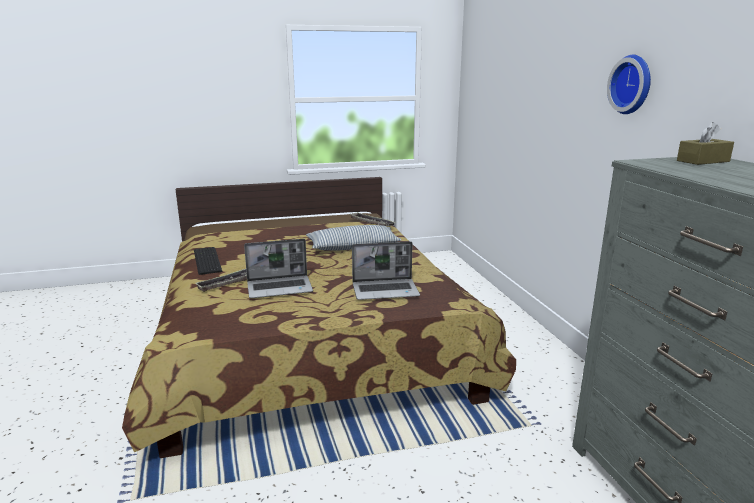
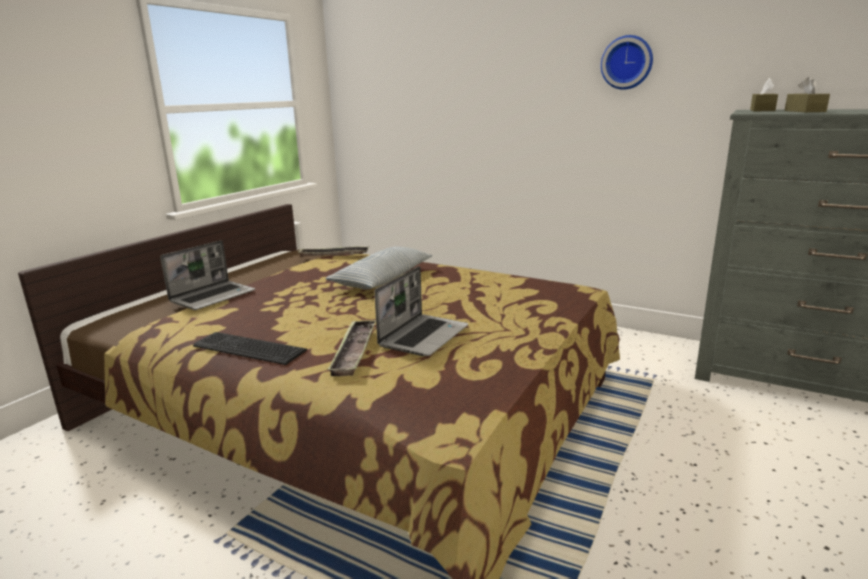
camera: 45 degrees left, 0 degrees up
(386, 290) = (516, 300): laptop -> laptop (213, 296)
(716, 171) = (804, 111): none -> brown tissue box

